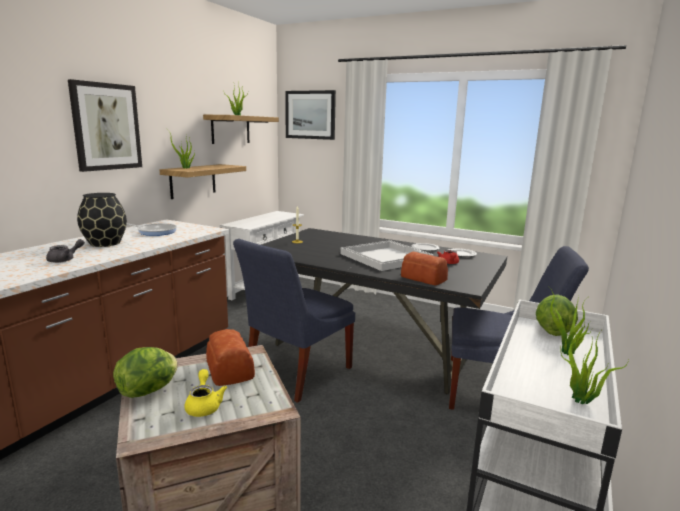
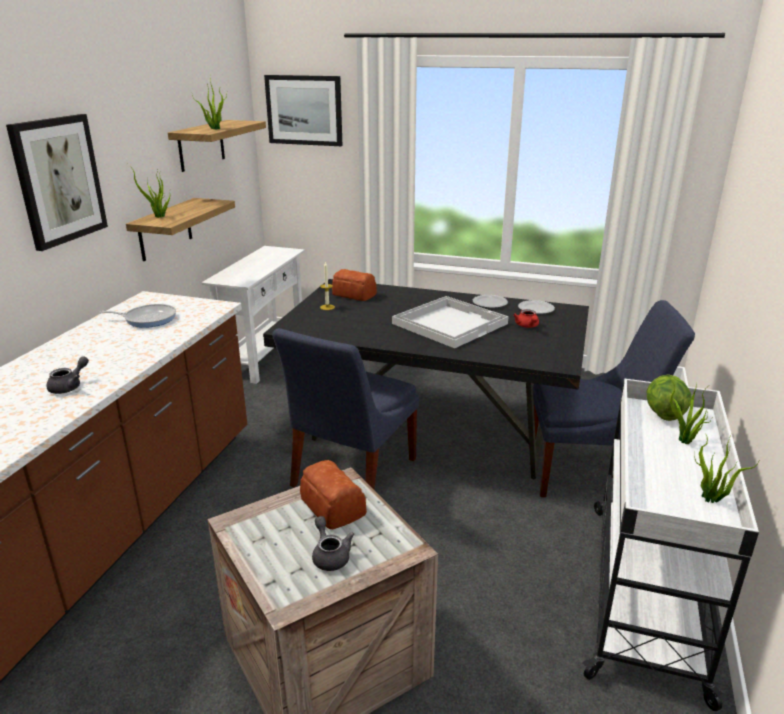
camera: 10 degrees left, 10 degrees up
(105, 243) = (98, 349): black vase -> none
(149, 390) = (258, 546): lettuce -> none
(204, 405) = (330, 555): yellow teapot -> grey teapot
(424, 279) = (508, 356): bread -> bread (354, 295)

